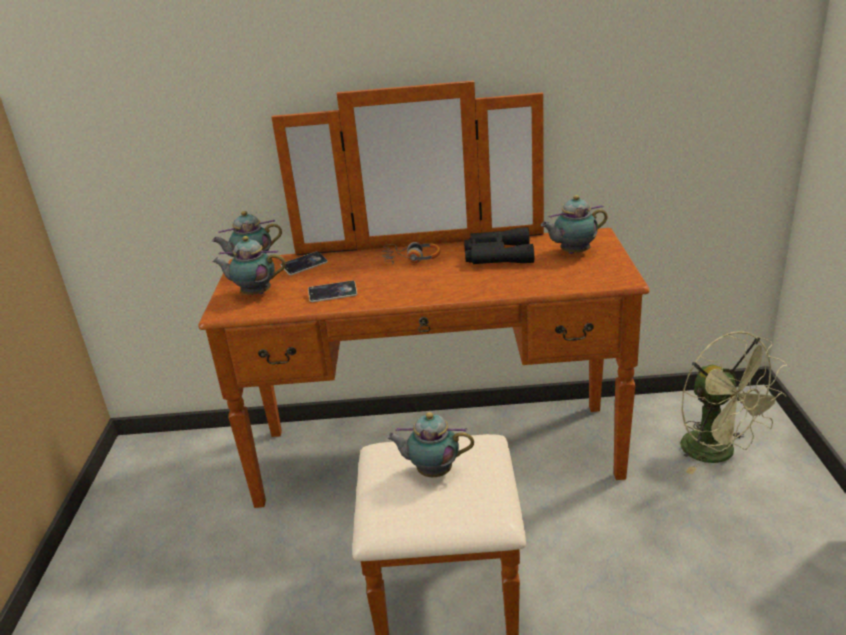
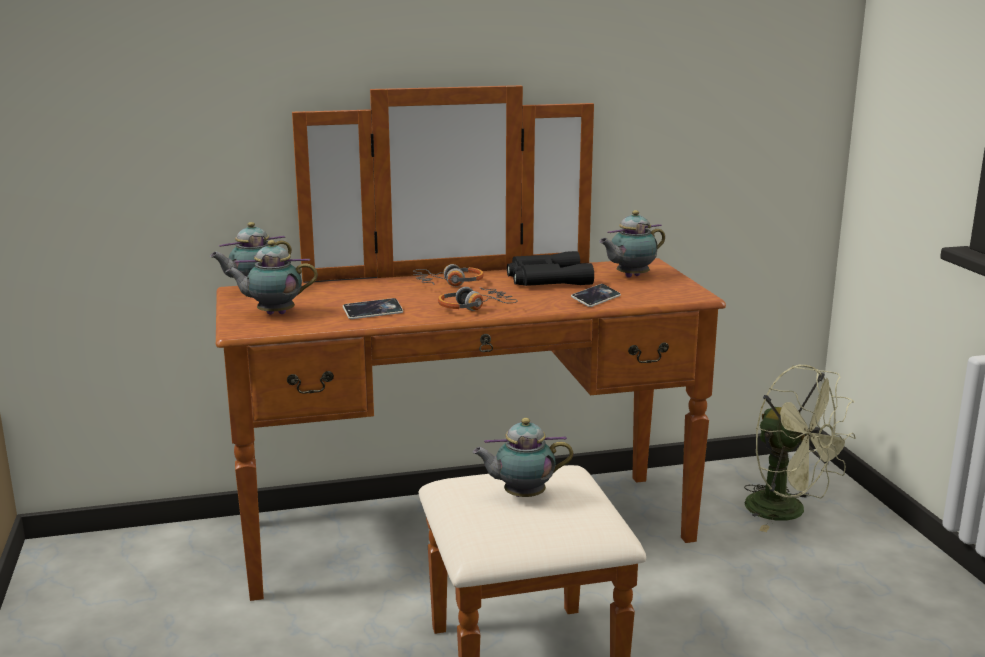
camera: 15 degrees left, 10 degrees down
(304, 266) = (321, 291): phone -> phone (596, 299)
(419, 290) = (474, 307): none -> headphones

